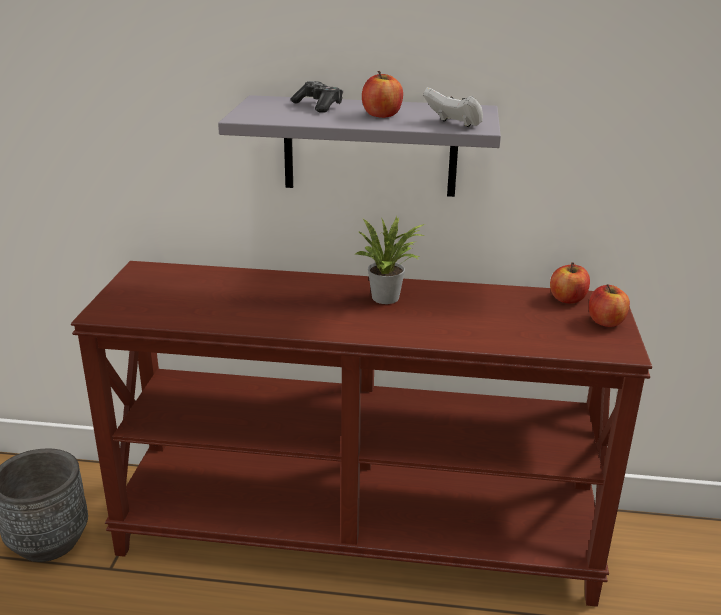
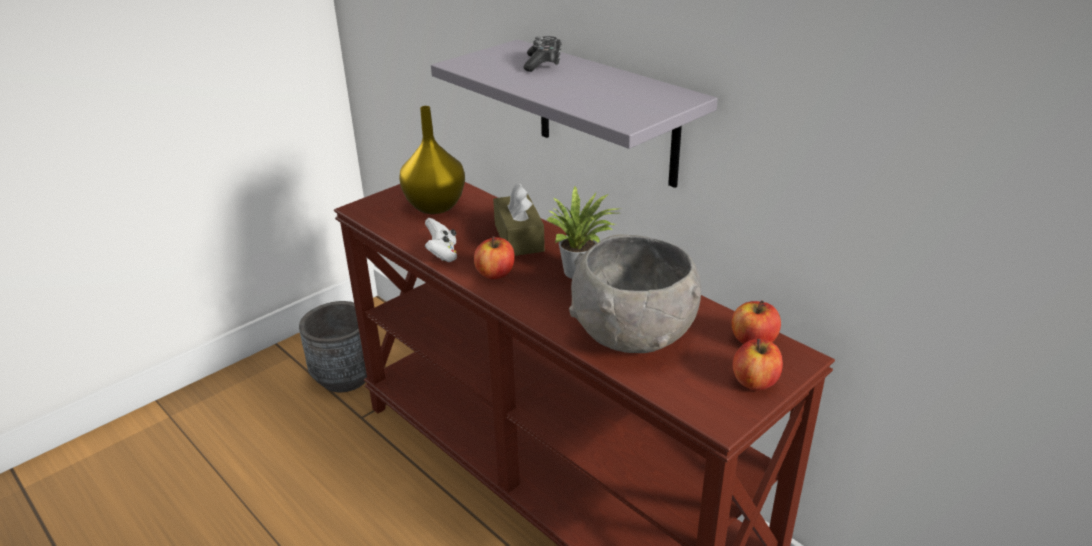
camera: 40 degrees right, 5 degrees up
(178, 289) = (434, 206): none -> yellow vase
(298, 289) = (519, 237): none -> brown tissue box
(381, 115) = (573, 85): apple -> apple (495, 273)
(454, 124) = (613, 111): white game controller -> white game controller (442, 254)
(493, 324) = (634, 335): none -> grey bowl

